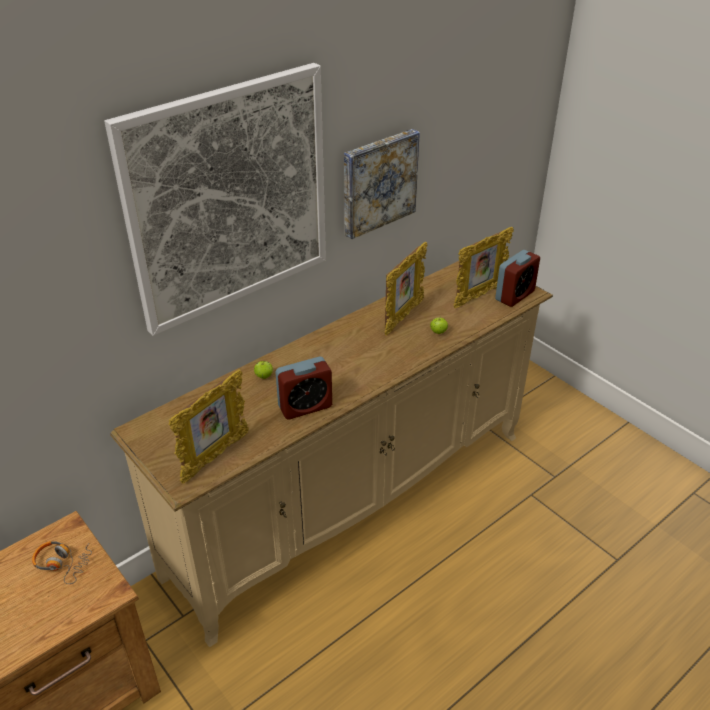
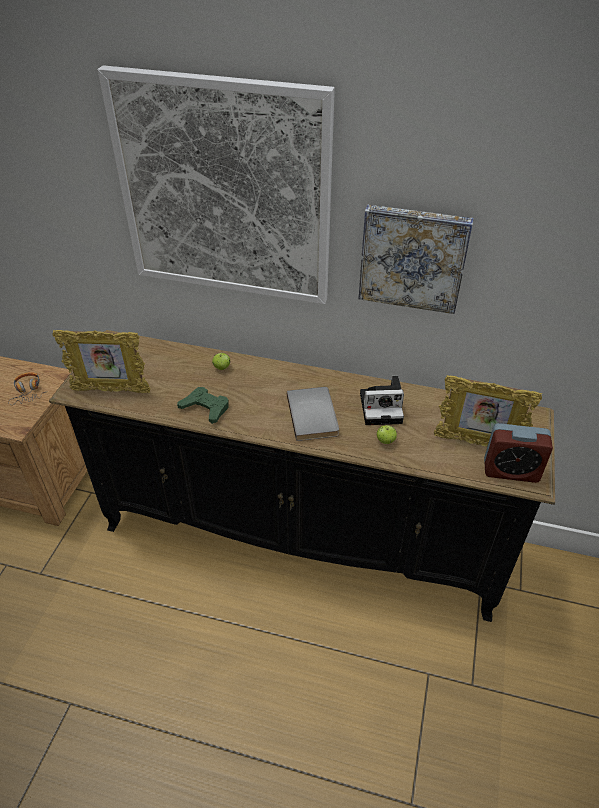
camera: 55 degrees right, 5 degrees up
(305, 406) = (205, 408): alarm clock -> green game controller
(355, 503) = (300, 538): beige dresser -> black dresser
(377, 352) = (314, 415): none -> grey book
(403, 317) = (382, 407): picture frame -> camera

